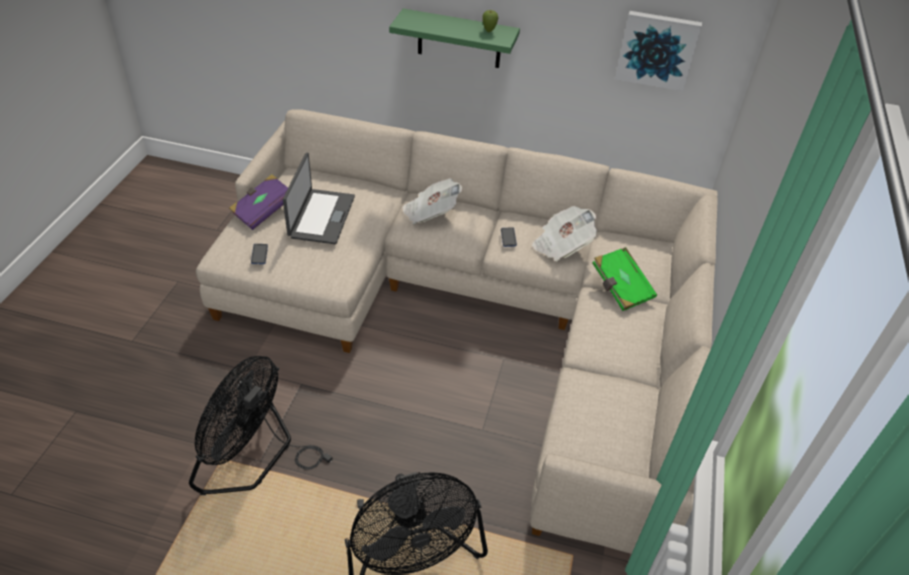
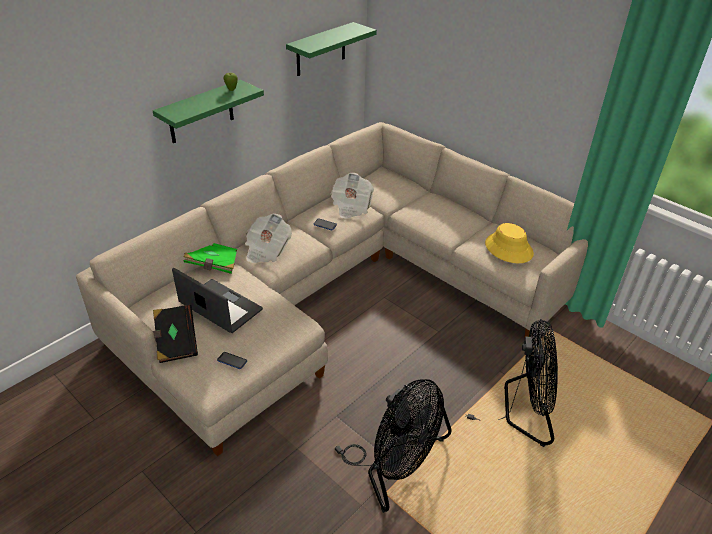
camera: 60 degrees left, 5 degrees down
(261, 455) = (394, 464): black fan -> black fan turned 105 degrees counterclockwise
(263, 211) = (175, 342): purple book -> black book
(605, 418) = (508, 249): none -> yellow hat
(620, 288) = (408, 200): green book -> green book (212, 264)
(657, 49) = (321, 49): picture -> green shelf

